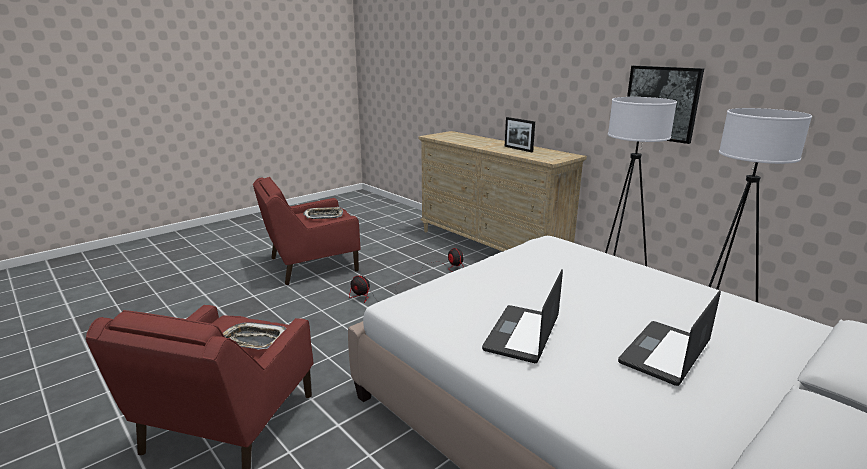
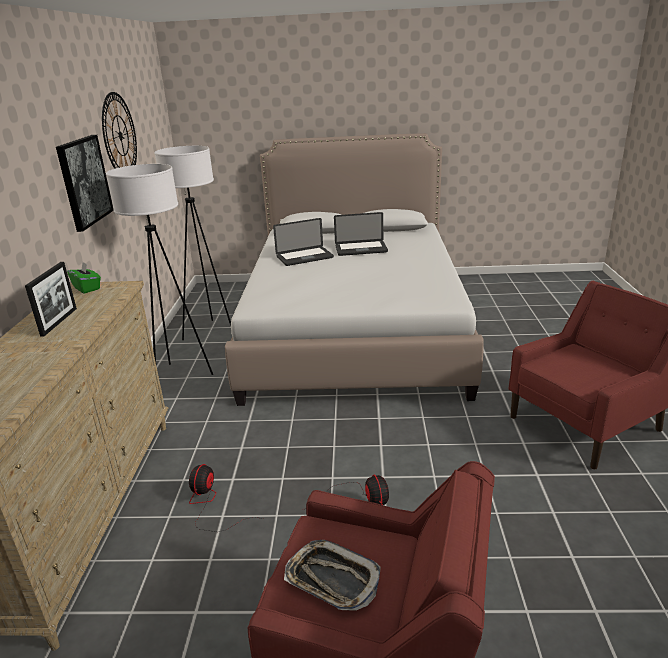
camera: 135 degrees left, 5 degrees up
(252, 341) = (564, 364): tray -> none
(522, 334) = (406, 270): laptop -> laptop (304, 257)
(564, 156) = (87, 288): none -> green tissue box
(782, 83) = (120, 135): none -> wall clock

